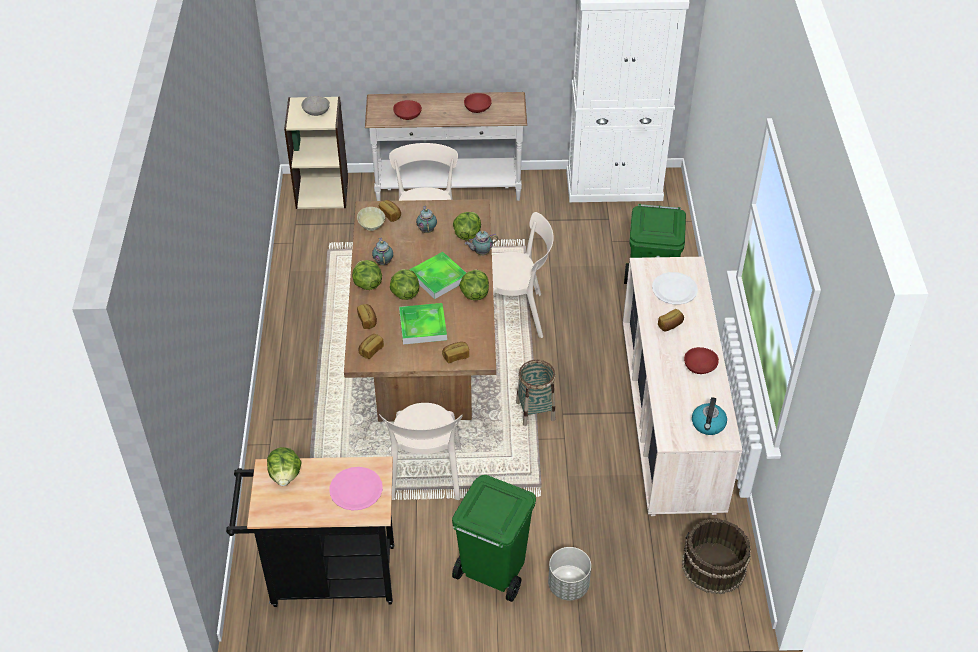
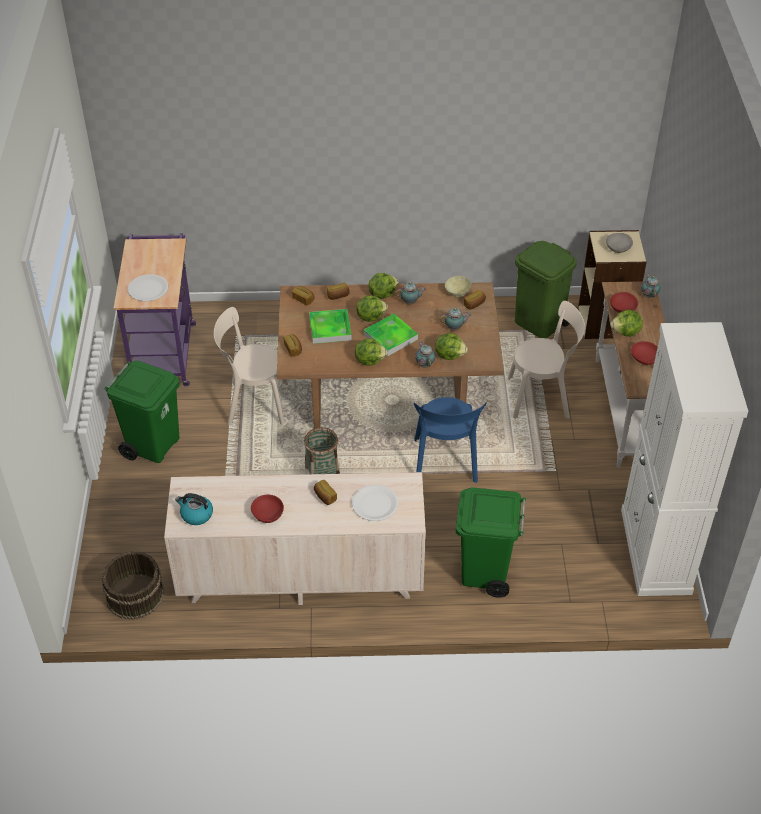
camera: 90 degrees right, 0 degrees up
(285, 475) = (167, 253): lettuce -> lettuce (626, 332)
(317, 238) = (539, 322): none -> green trash can
(325, 577) = (164, 350): black cart -> purple cart
(356, 489) = (148, 289): pink plate -> white plate
(389, 99) = (648, 295): none -> teapot
(516, 315) = (445, 463): beige chair -> blue chair
(568, 586) = (132, 492): grey planter -> none

